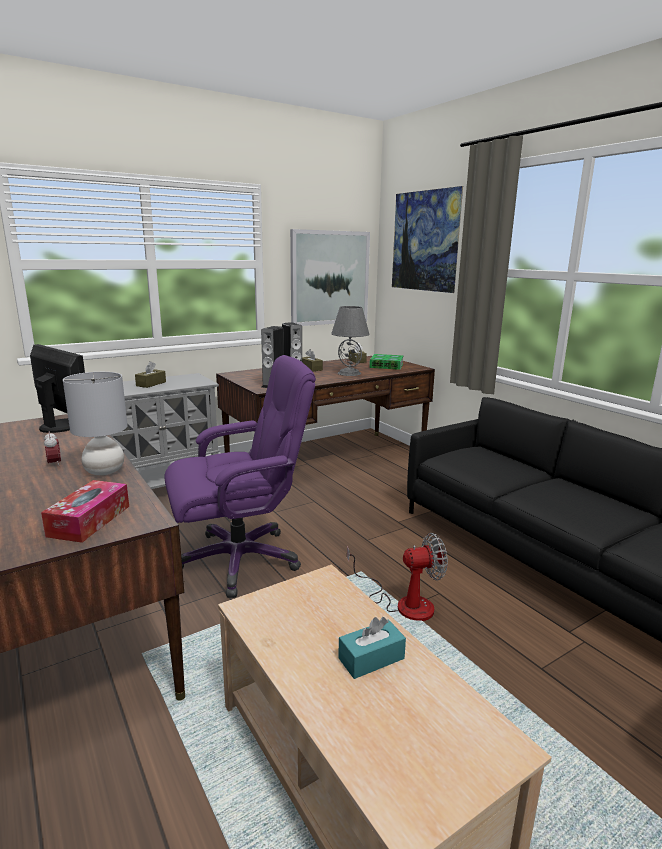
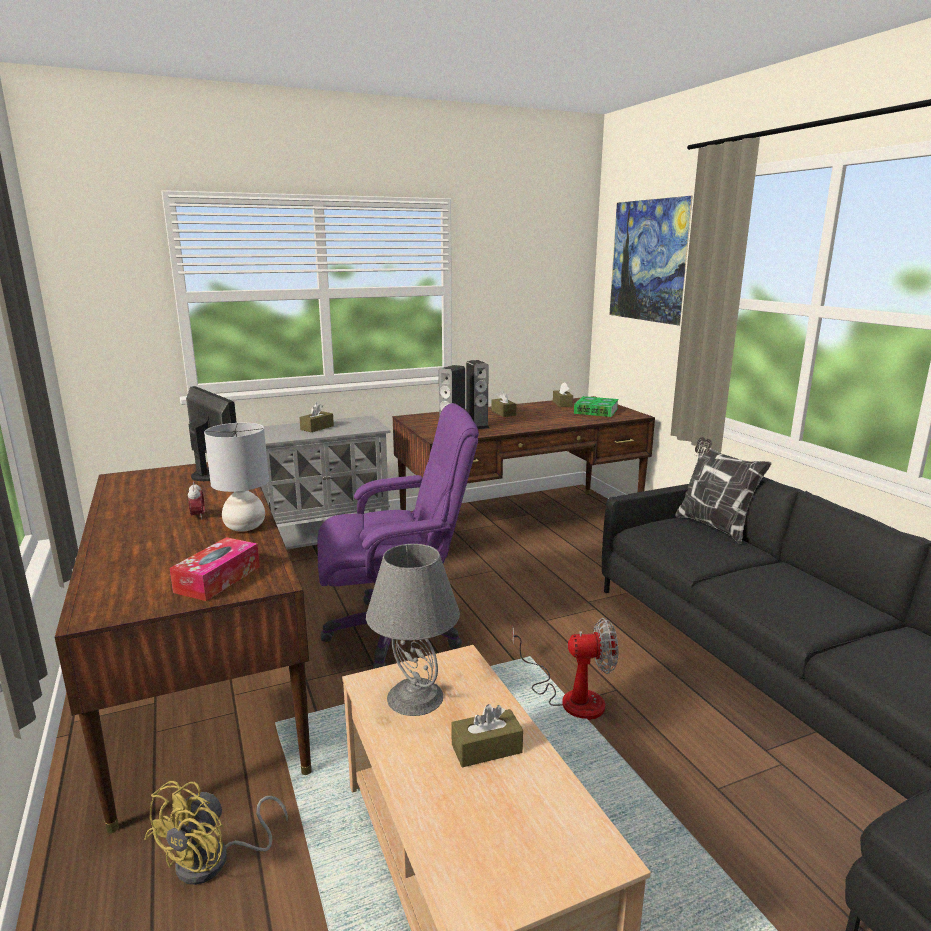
camera: 10 degrees right, 0 degrees up
(103, 799) = (215, 861): none -> yellow fan
(330, 278) = (533, 304): picture -> none
(349, 373) = (546, 420): grey table lamp -> grey table lamp (414, 697)
(371, 658) = (486, 749): turquoise tissue box -> brown tissue box
(497, 453) = (714, 526): none -> pillow

